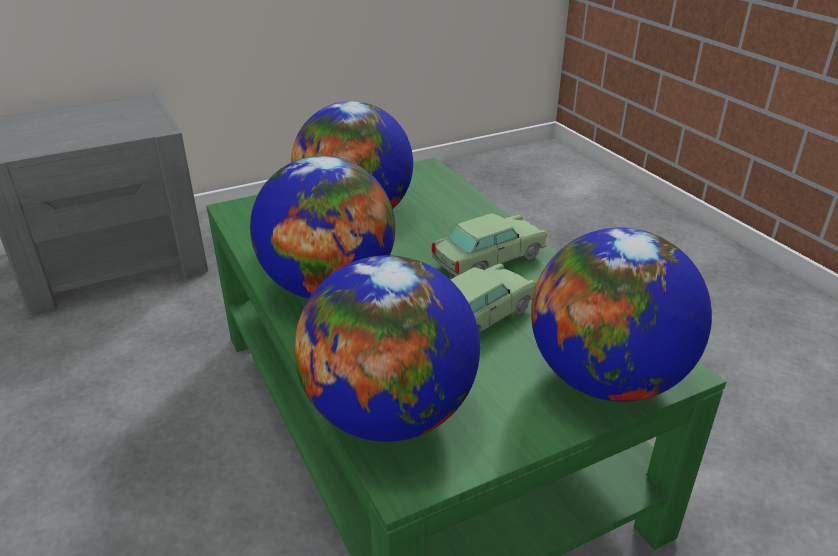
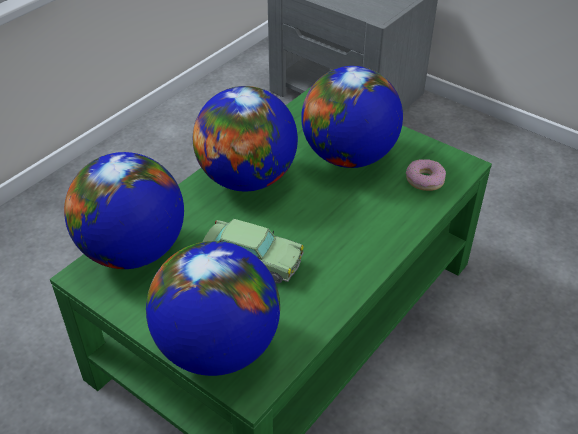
camera: 65 degrees right, 10 degrees up
(430, 190) = (425, 180): none -> donut
(488, 259) = (338, 245): toy car -> none

